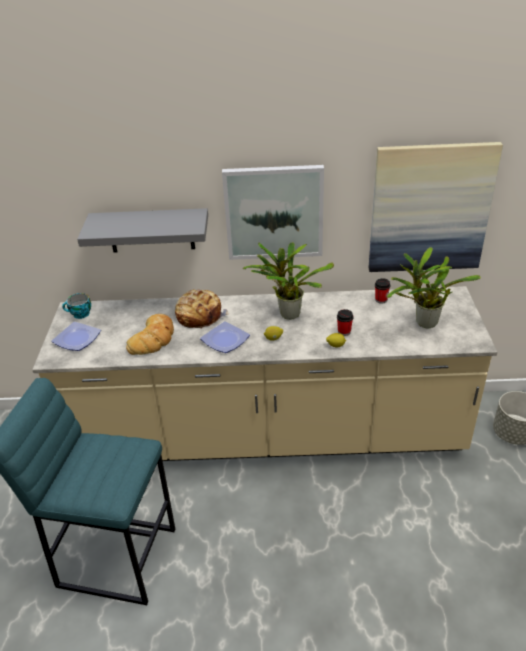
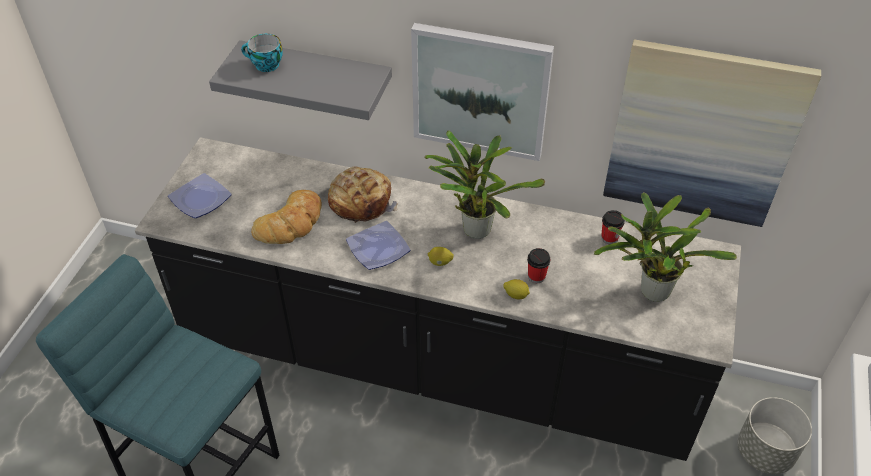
camera: 15 degrees right, 10 degrees up
(80, 314) = (216, 162): cup -> cup (265, 65)
(268, 436) = (435, 364): beige counter -> black counter

